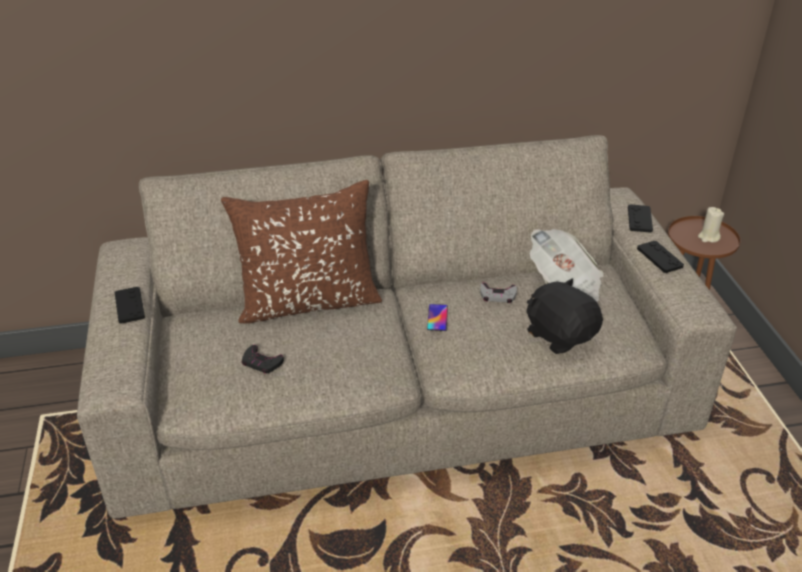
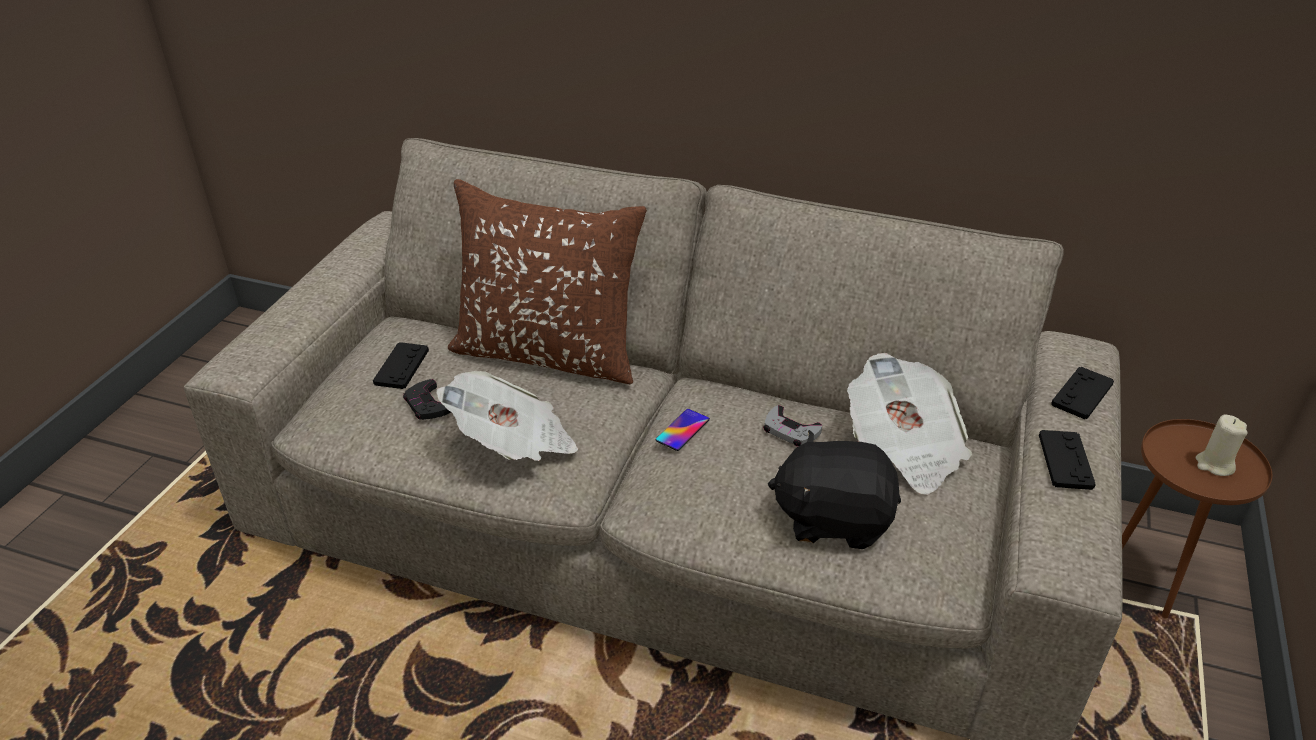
camera: 30 degrees right, 0 degrees up
(129, 306) = (332, 285): black game controller -> black game controller (401, 367)
(342, 365) = (513, 444): none -> newspaper
(560, 335) = (833, 518): black plush toy -> black plush toy turned 75 degrees counterclockwise

